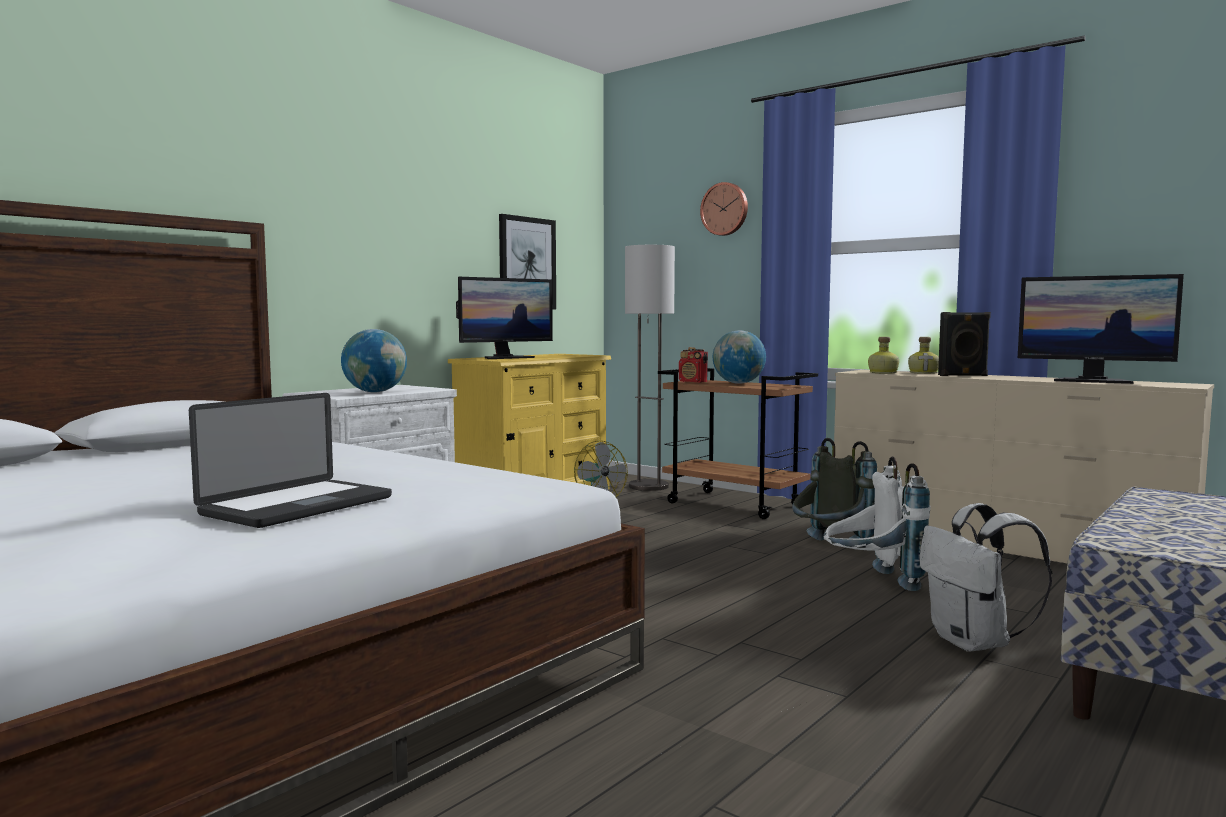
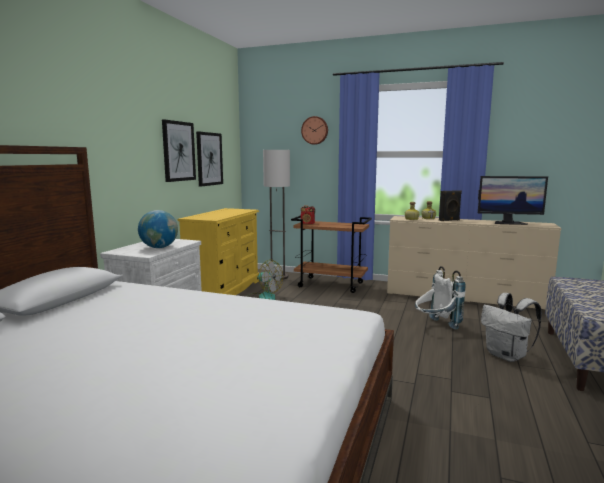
camera: 20 degrees left, 5 degrees up
(298, 506) = (252, 356): laptop -> none
(458, 245) = (178, 151): none -> picture
(505, 358) = (209, 216): monitor -> none
(738, 383) = (332, 223): globe -> none
(829, 548) = (399, 308): grey backpack -> none

